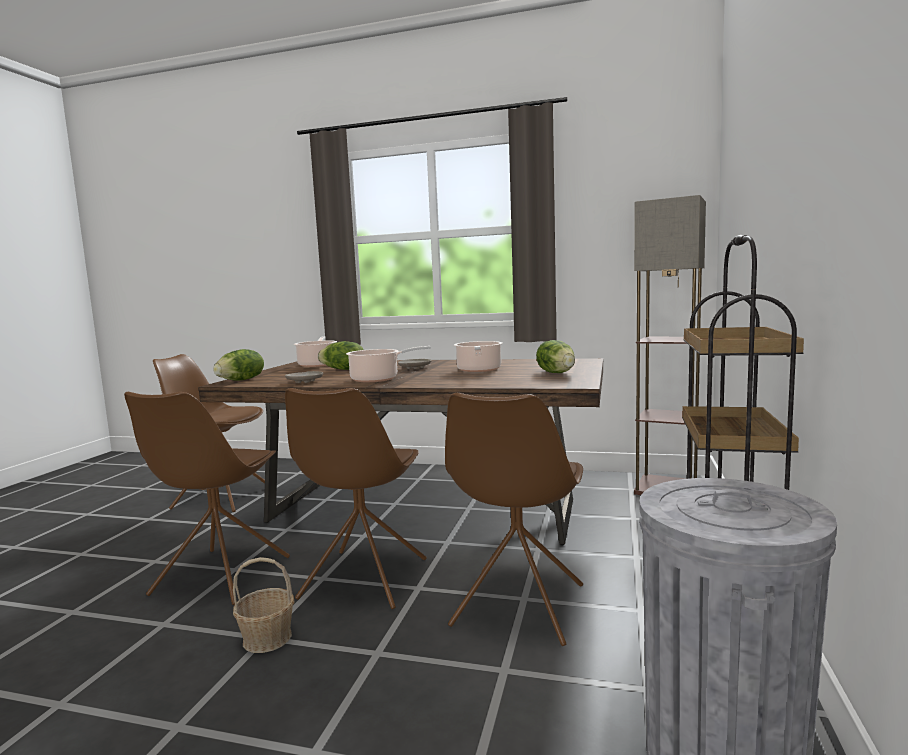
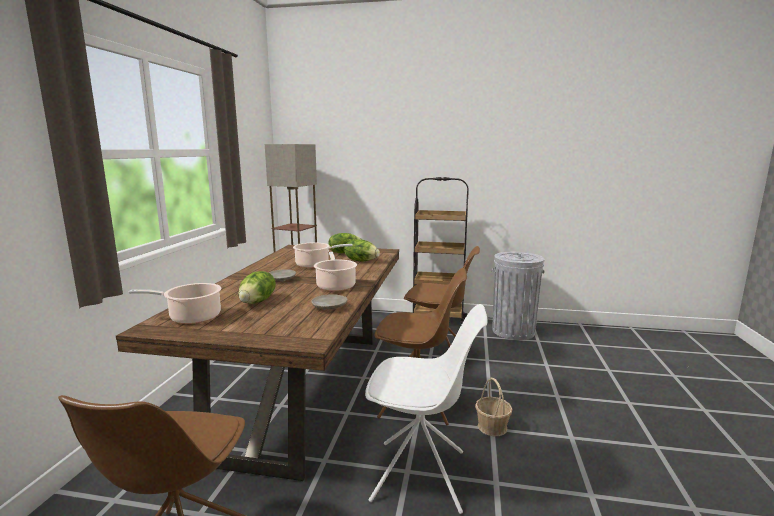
camera: 95 degrees left, 5 degrees up
(220, 577) = (421, 476): brown chair -> white chair
(241, 380) = (292, 337): lettuce -> lettuce (361, 261)

